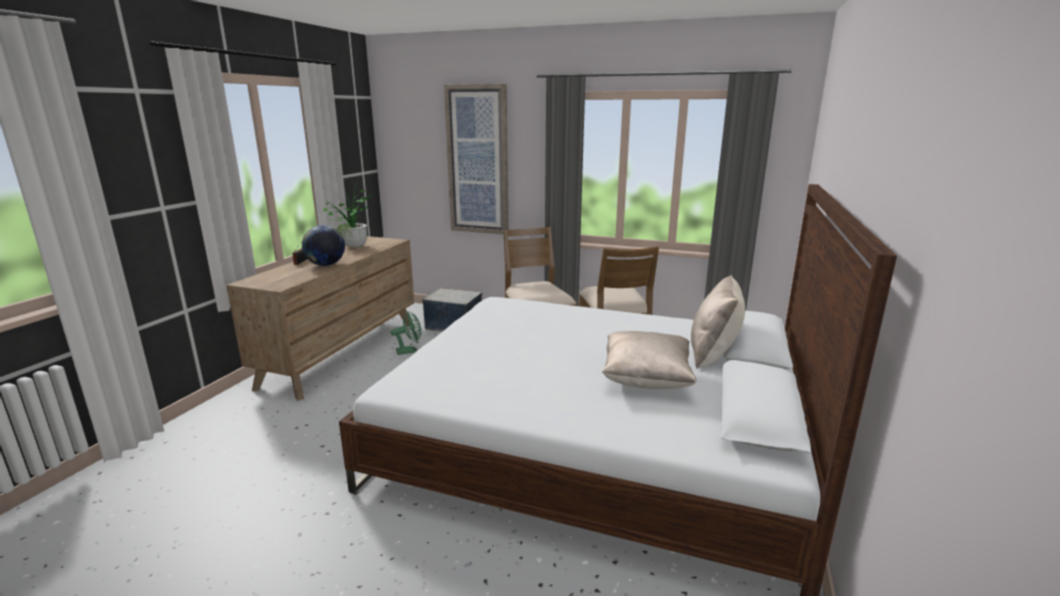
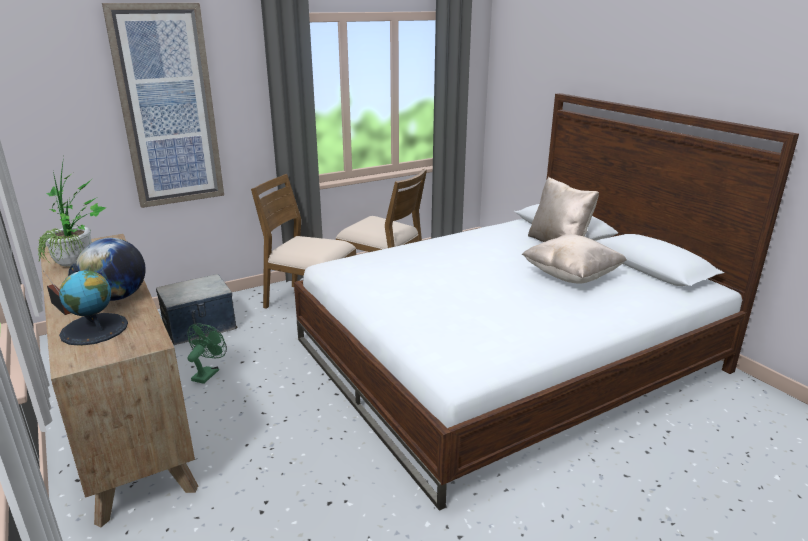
camera: 50 degrees left, 5 degrees up
(284, 273) = (94, 329): none -> globe

